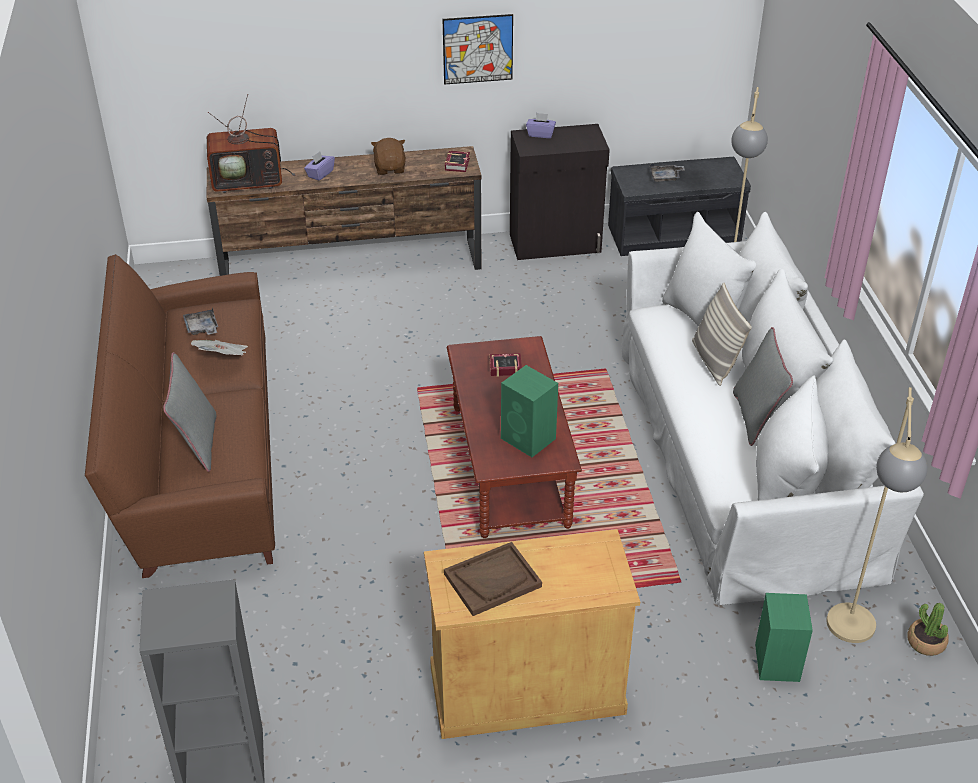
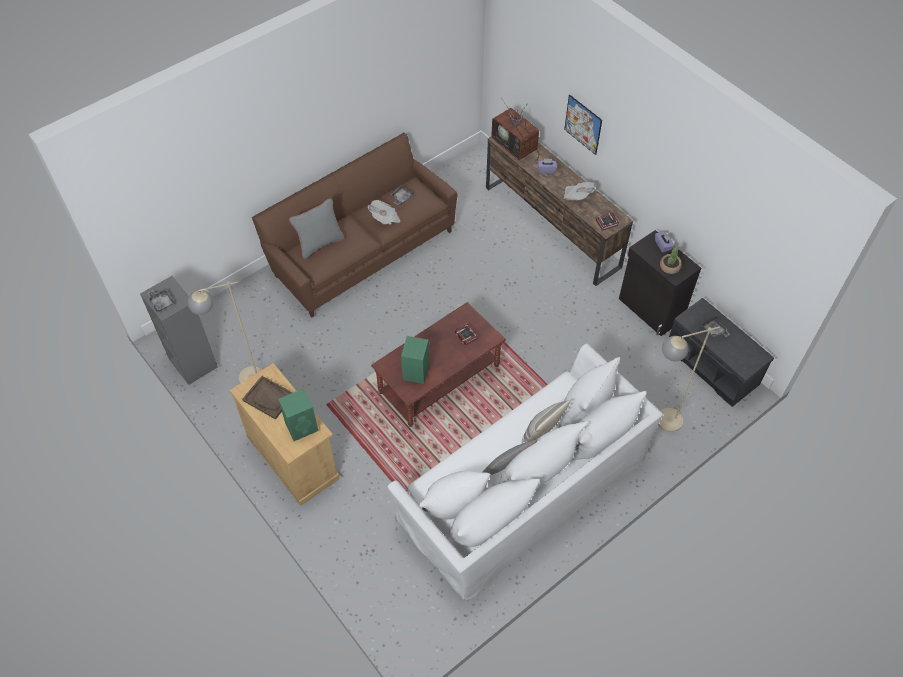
camera: 60 degrees right, 15 degrees up
(193, 624) = (161, 302): none -> grey tray
(390, 168) = (577, 196): brown plush toy -> newspaper
(478, 49) = (652, 172): picture -> picture (583, 124)
(777, 661) = (372, 561): green speaker -> green speaker (302, 426)
(850, 637) = (410, 591): beige floor lamp -> beige floor lamp (242, 380)
(925, 642) = (428, 631): potted plant -> potted plant (669, 266)

